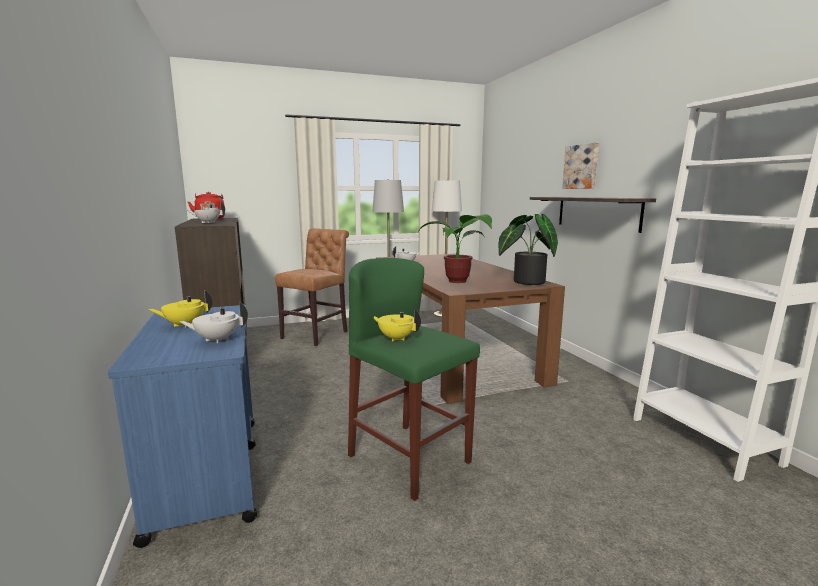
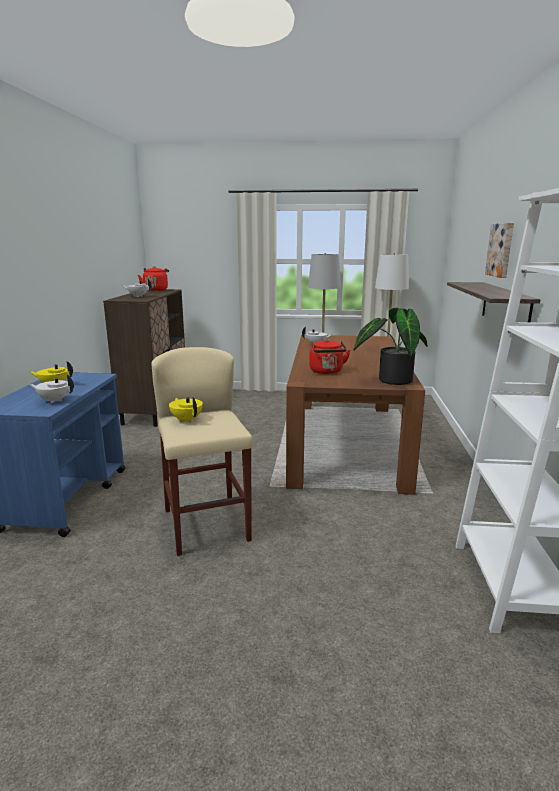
camera: 25 degrees right, 5 degrees up
(317, 334) = (242, 403): brown chair -> none
(409, 459) = (206, 525): green stool -> beige stool
(460, 281) = (327, 372): potted plant -> red kettle

